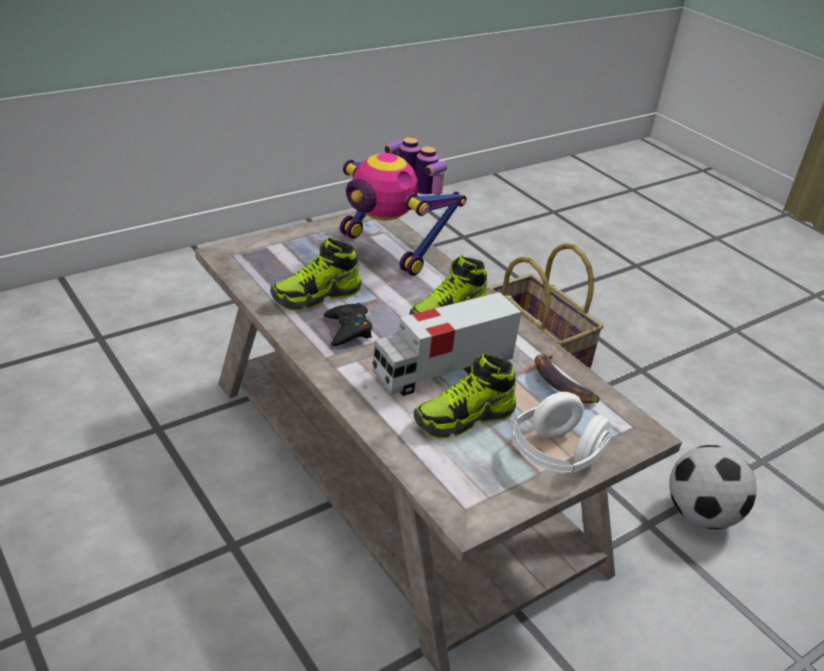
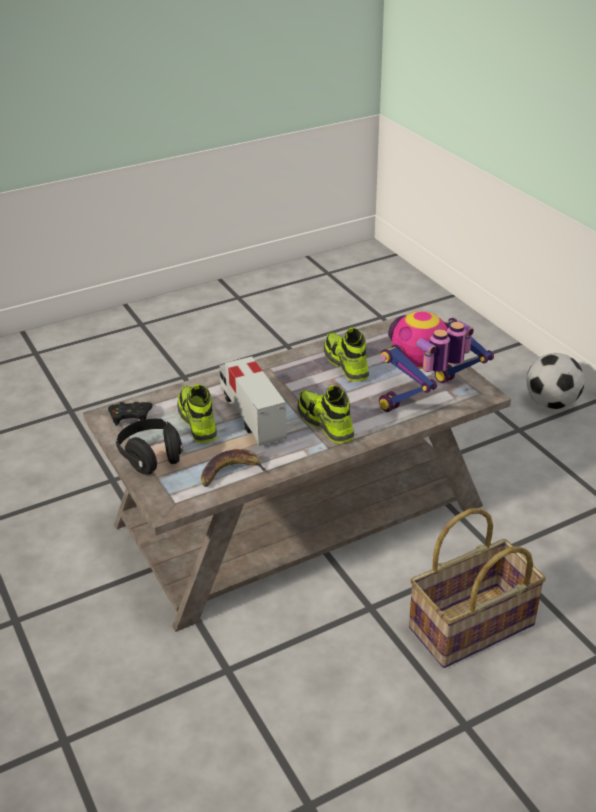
camera: 100 degrees right, 0 degrees up
(348, 329) = (302, 377): black game controller -> black game controller (130, 416)
(555, 456) = (151, 458): white headphones -> black headphones
(701, 514) = (234, 716): football -> football (551, 403)

